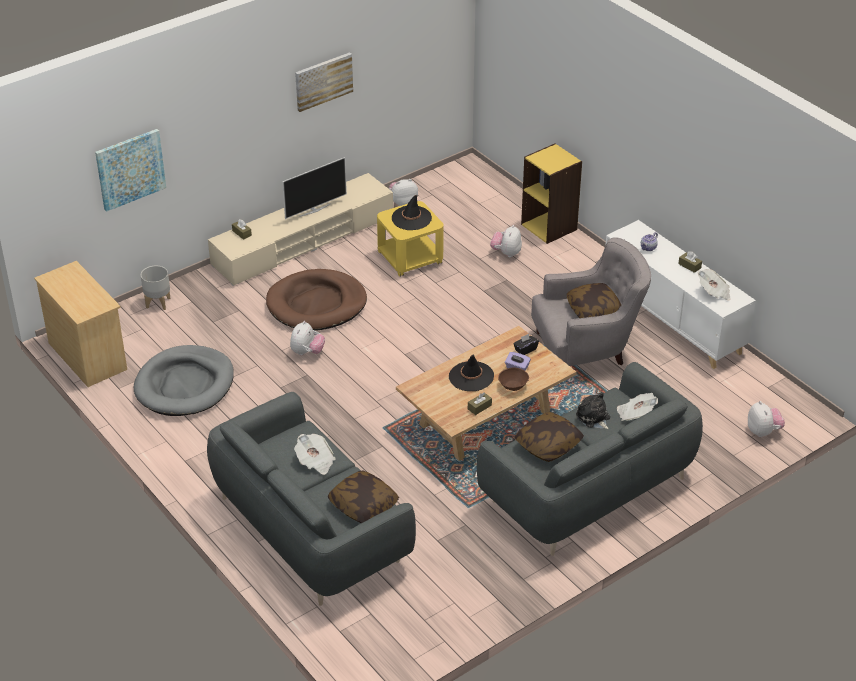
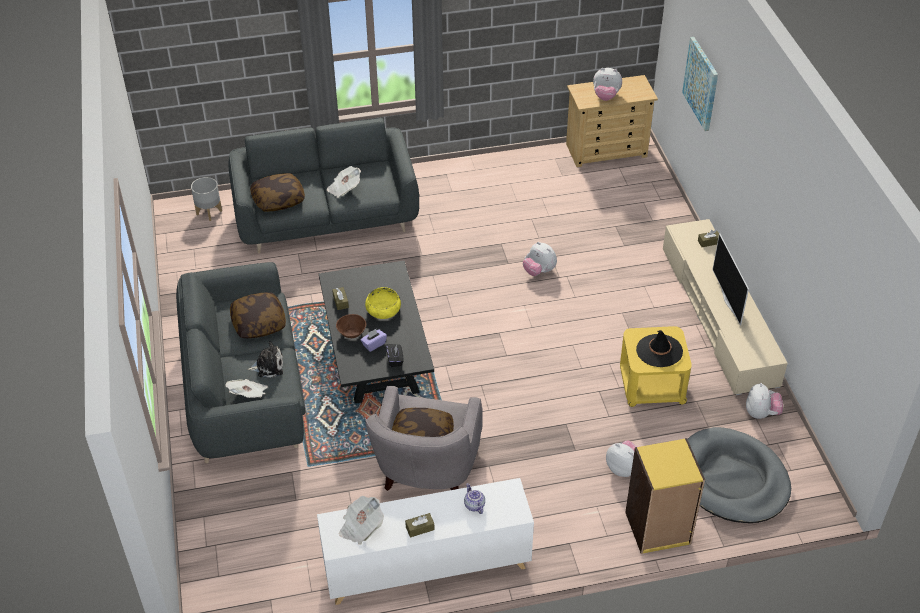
camera: 115 degrees right, 5 degrees up
(157, 303) = (661, 200): grey planter -> grey planter (209, 212)
(185, 385) = (537, 192): grey dog bed -> grey dog bed (731, 479)
(316, 304) = (607, 296): brown dog bed -> none
(323, 81) = (795, 217): picture -> none
(471, 376) = (383, 310): black hat -> yellow bowl
(485, 419) = (377, 356): beige coffee table -> black coffee table
(763, 431) = (214, 559): plush toy -> plush toy (606, 96)

